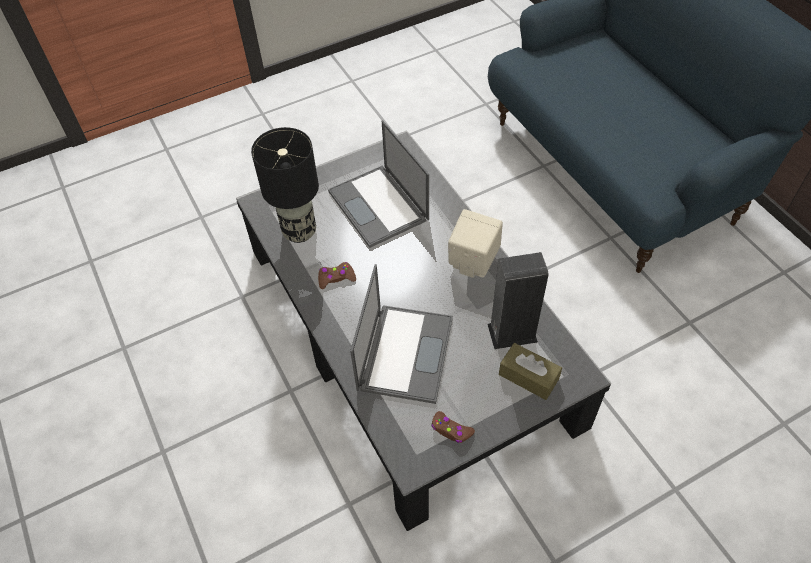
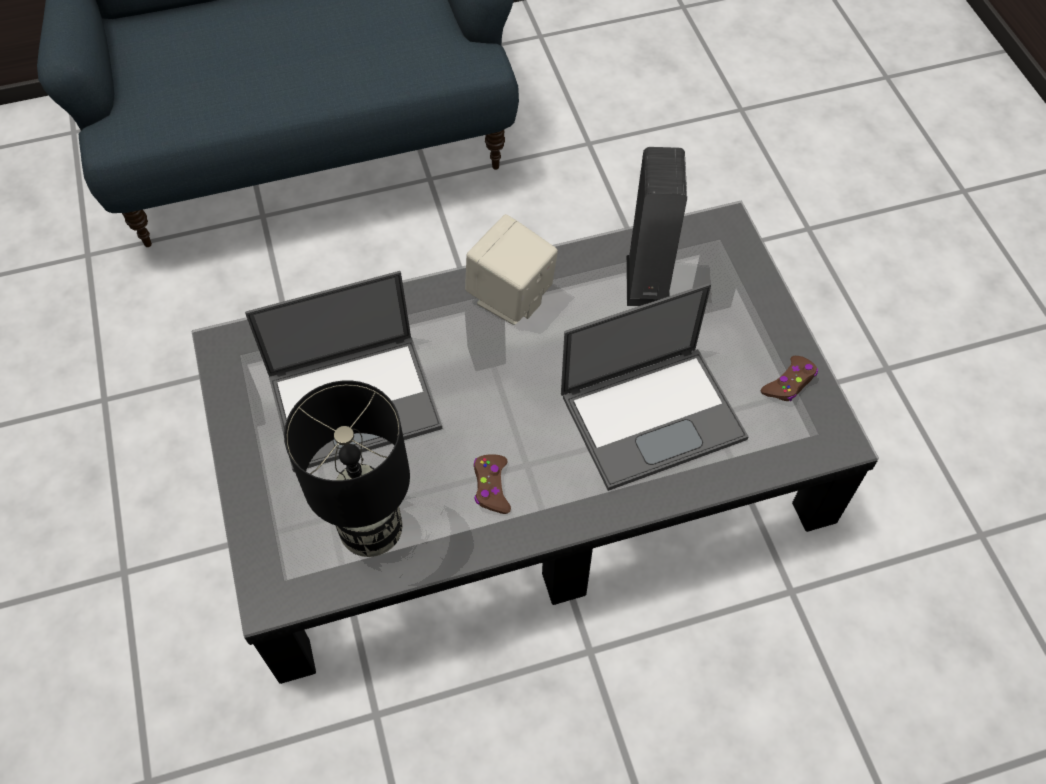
camera: 80 degrees left, 5 degrees up
(405, 352) = (654, 414): laptop -> laptop turned 135 degrees clockwise
(528, 377) = (720, 280): brown tissue box -> none

